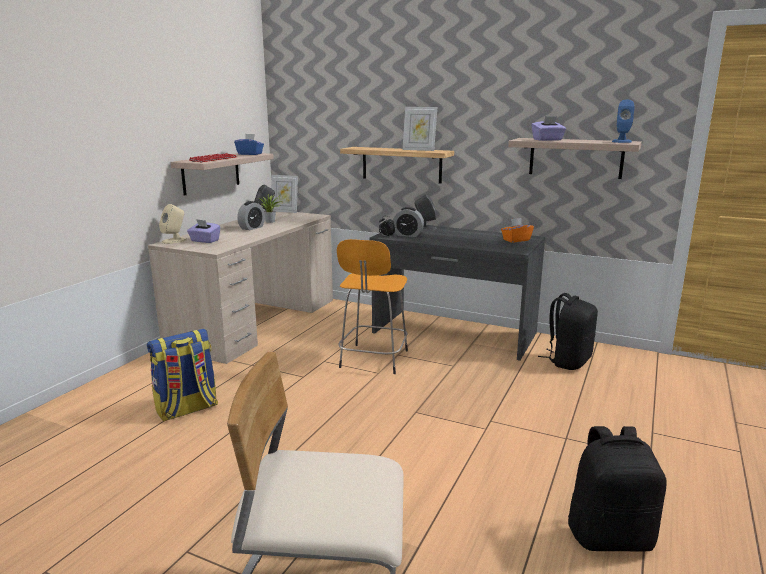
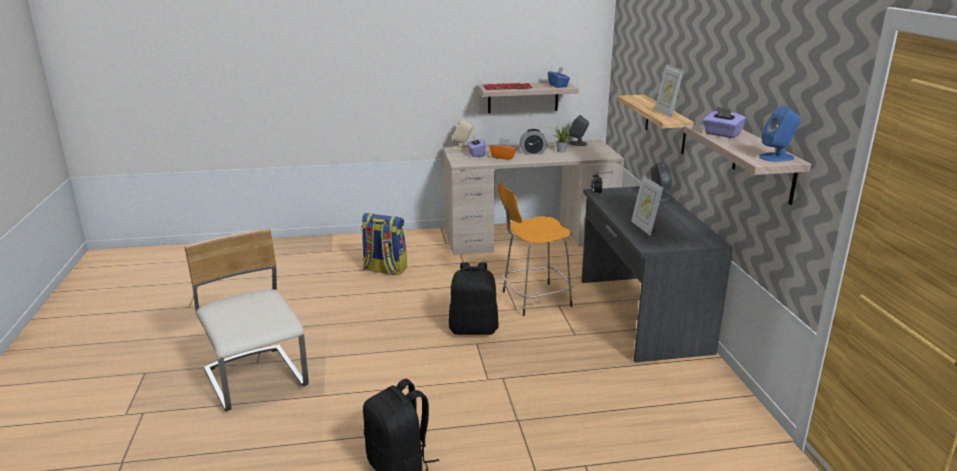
camera: 55 degrees right, 5 degrees up
(285, 211) = (602, 144): picture frame -> picture frame (644, 228)
(408, 235) = (617, 198): alarm clock -> none
(516, 240) = (688, 238): orange tissue box -> orange tissue box (503, 157)
(568, 361) = (674, 388): black backpack -> black backpack (474, 329)

